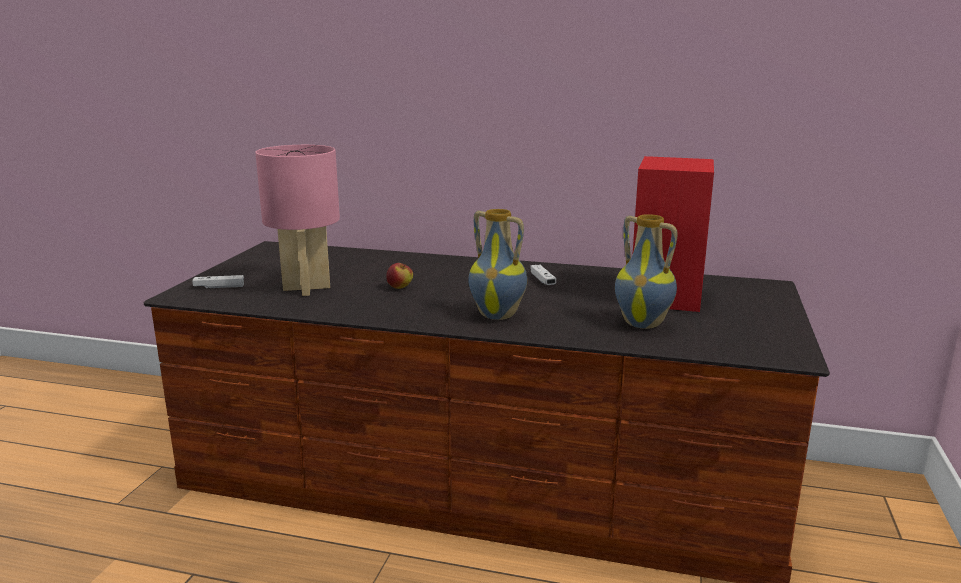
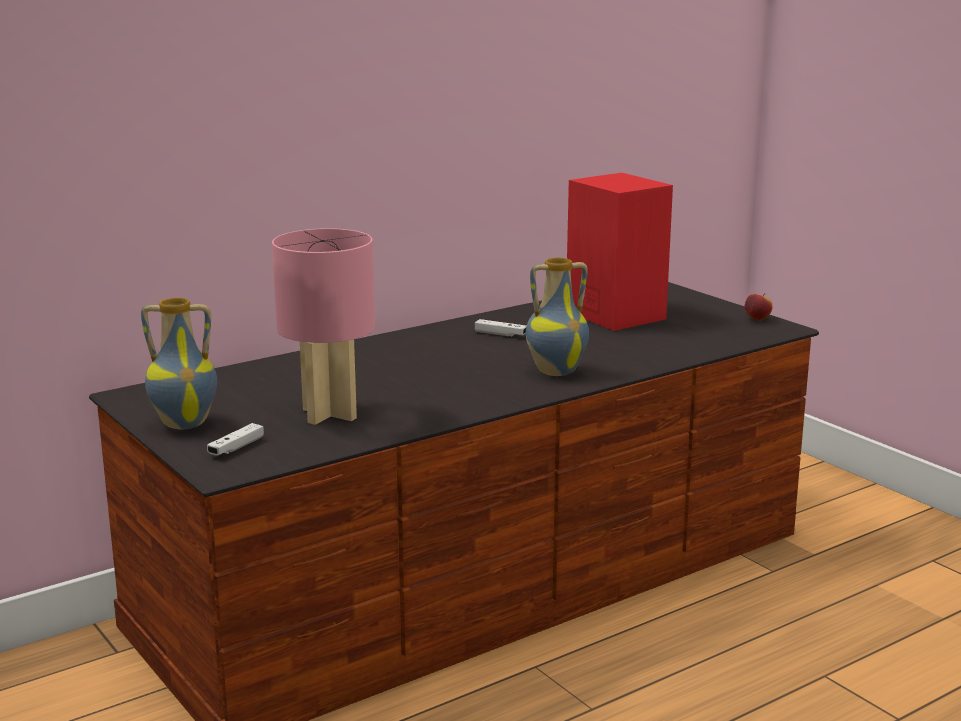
camera: 50 degrees left, 0 degrees up
(400, 287) = (410, 381): apple -> apple (757, 319)
(644, 323) = (659, 340): vase -> vase (185, 423)

